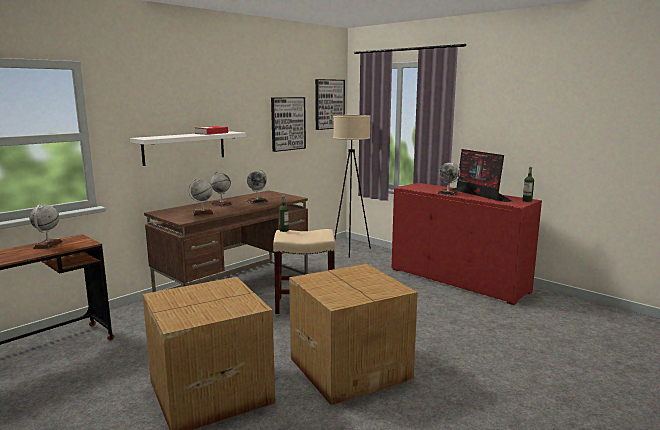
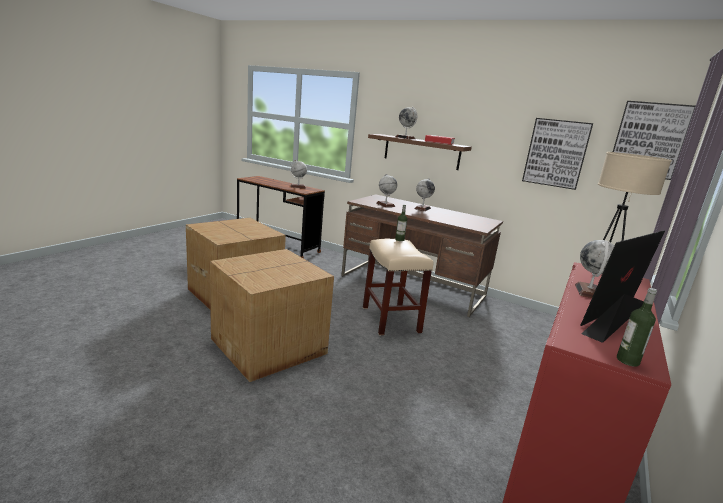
camera: 75 degrees right, 5 degrees up
(184, 147) = (421, 152): white shelf -> brown shelf
(257, 201) = (446, 217): globe -> globe (405, 138)

